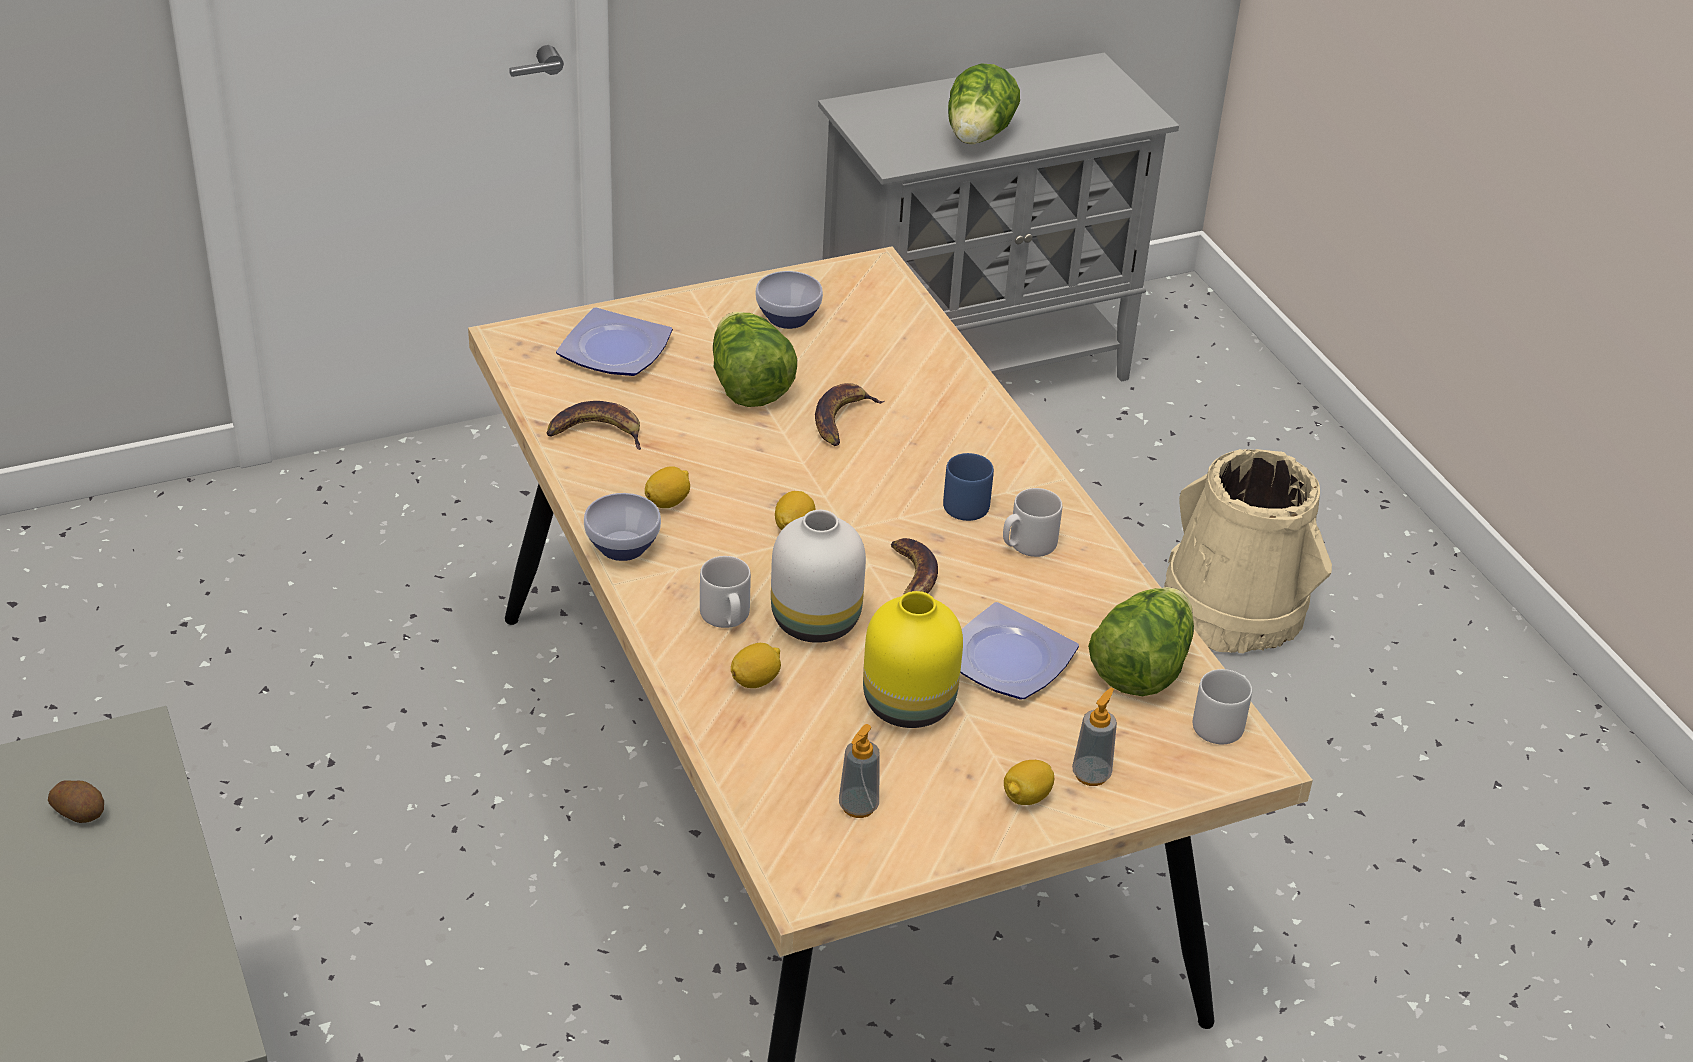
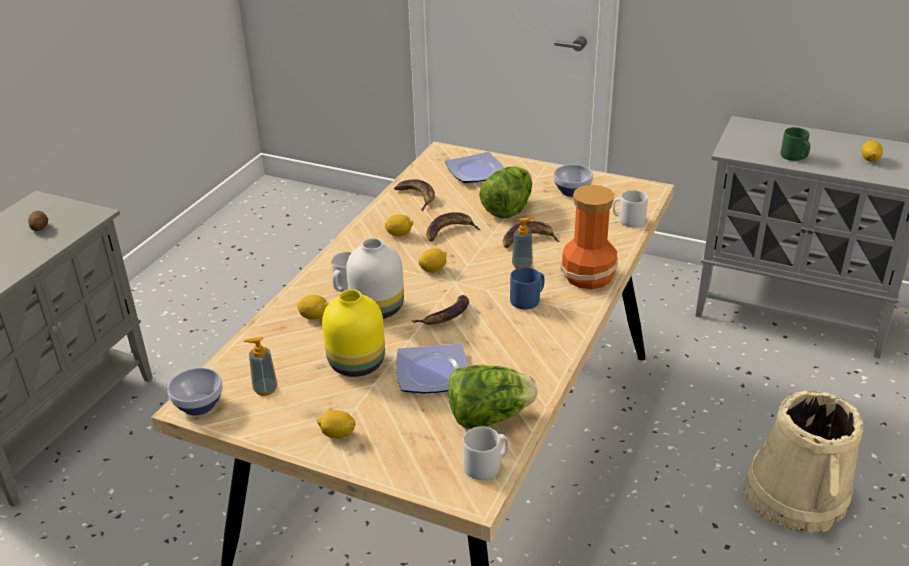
camera: 50 degrees right, 5 degrees down
(622, 548) = (352, 241): bowl -> bowl (197, 406)
(726, 460) = (449, 231): none -> banana
(978, 137) = (794, 157): lettuce -> green mug
(986, 432) = (589, 276): none -> vase
(1027, 544) = (527, 332): grey mug -> grey mug (628, 220)
(1060, 104) = (870, 159): none -> lemon
(1091, 774) = (383, 445): soap dispenser -> soap dispenser (522, 265)

